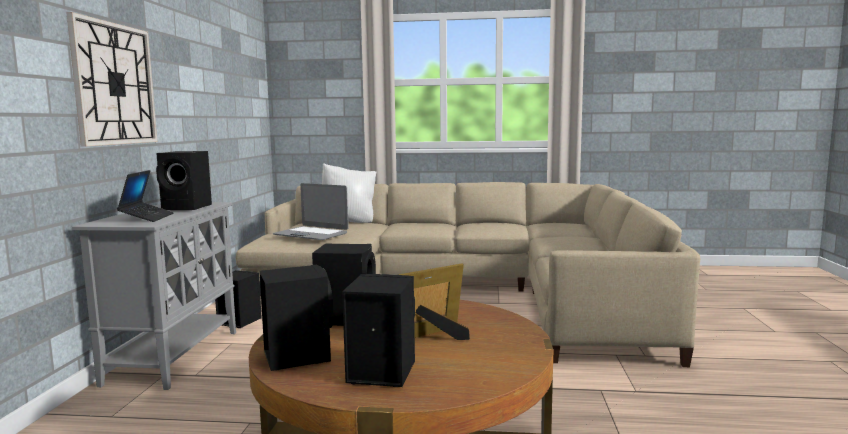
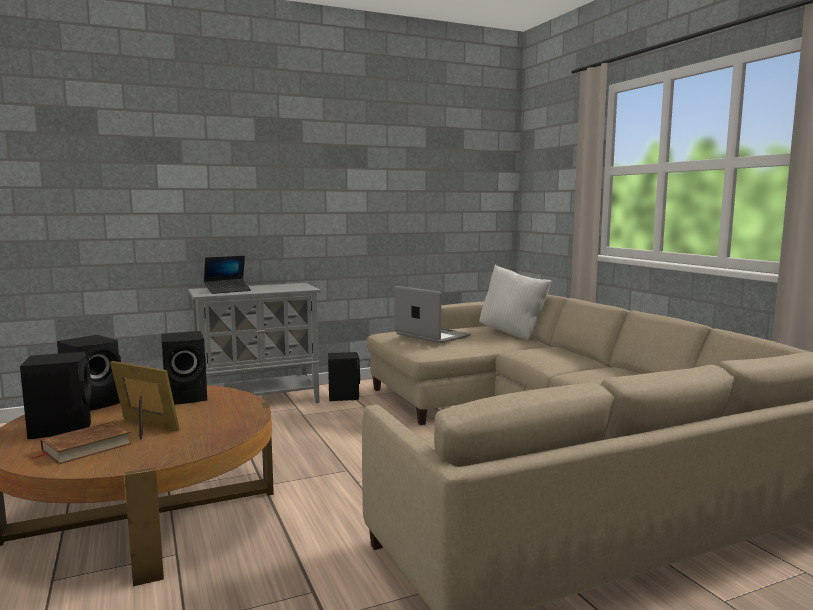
camera: 60 degrees right, 0 degrees up
(114, 84) = (252, 190): wall clock -> none
(188, 207) = (280, 288): black speaker -> none
(311, 234) = (431, 335): laptop -> laptop turned 135 degrees clockwise
(463, 361) = (86, 447): none -> brown book

